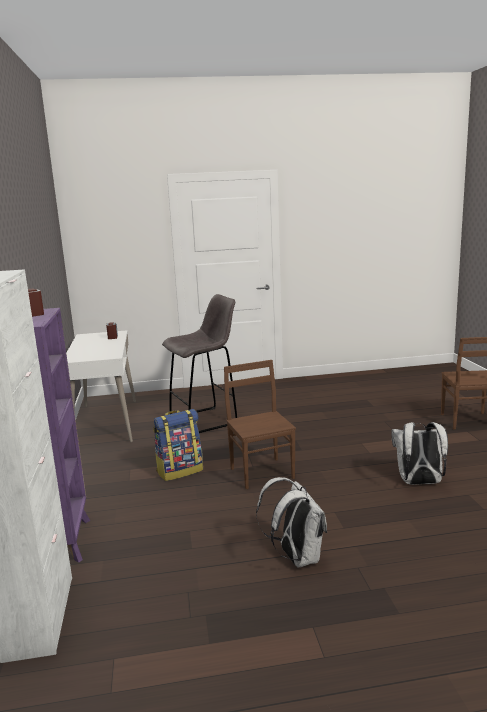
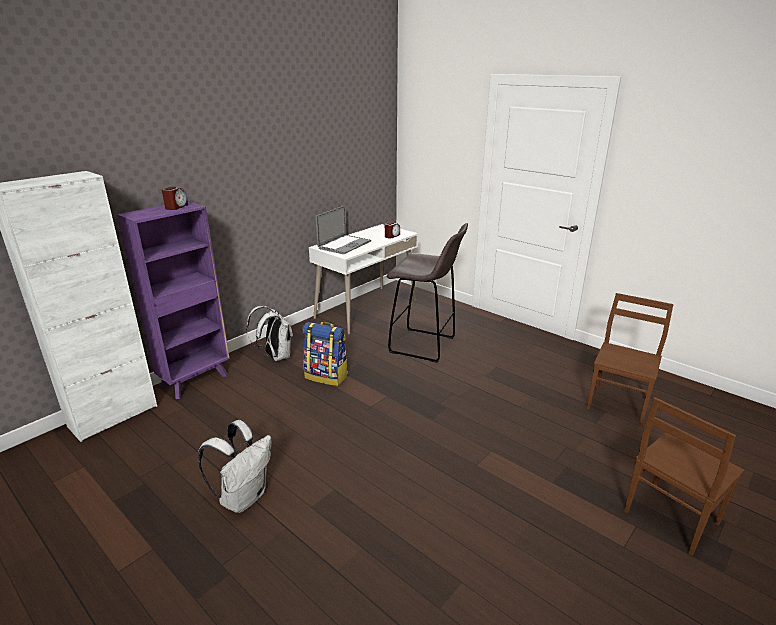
camera: 50 degrees right, 10 degrees up
(90, 352) = (344, 245): none -> laptop
(262, 472) = (364, 417): brown chair -> brown chair (618, 404)
(419, 483) = (448, 528): white backpack -> white backpack (275, 356)

